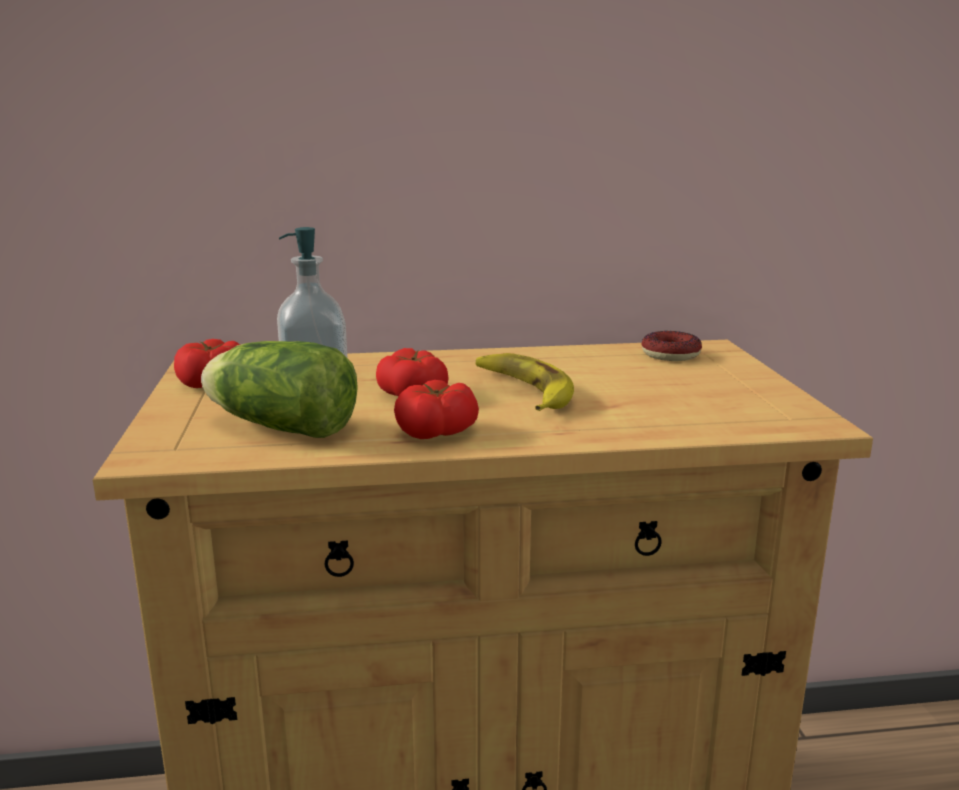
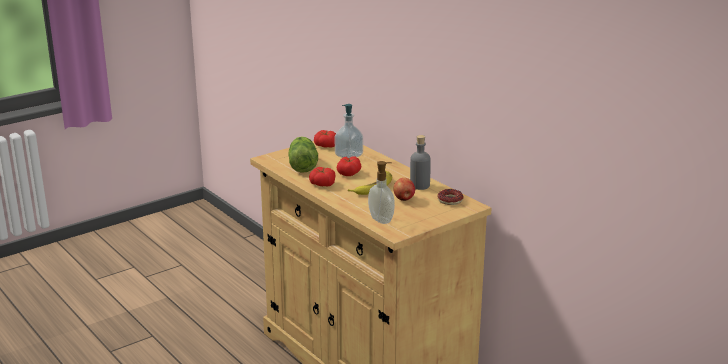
camera: 60 degrees right, 5 degrees up
(570, 359) = (419, 185): none -> grey bottle
(627, 382) = (404, 199): none -> apple
(726, 420) = (382, 219): none -> soap dispenser

